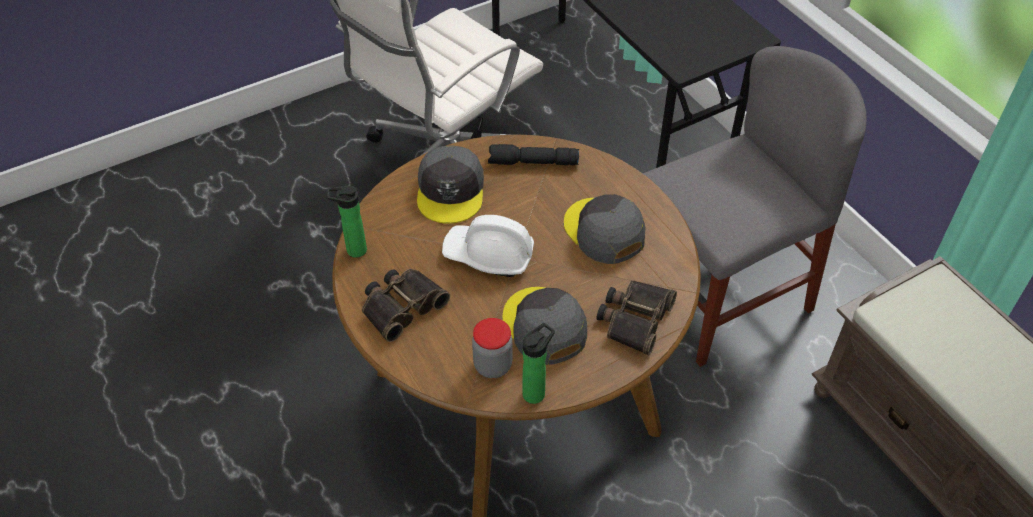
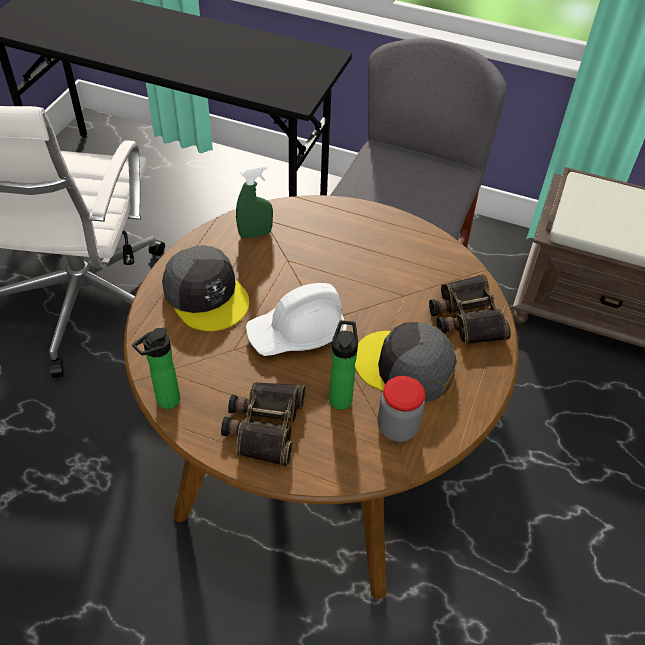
camera: 40 degrees left, 0 degrees up
(532, 163) = (255, 234): black flashlight -> green spray bottle
(536, 392) = (455, 426): bottle -> bottle (340, 397)
(603, 232) = (371, 260): grey cap -> none

